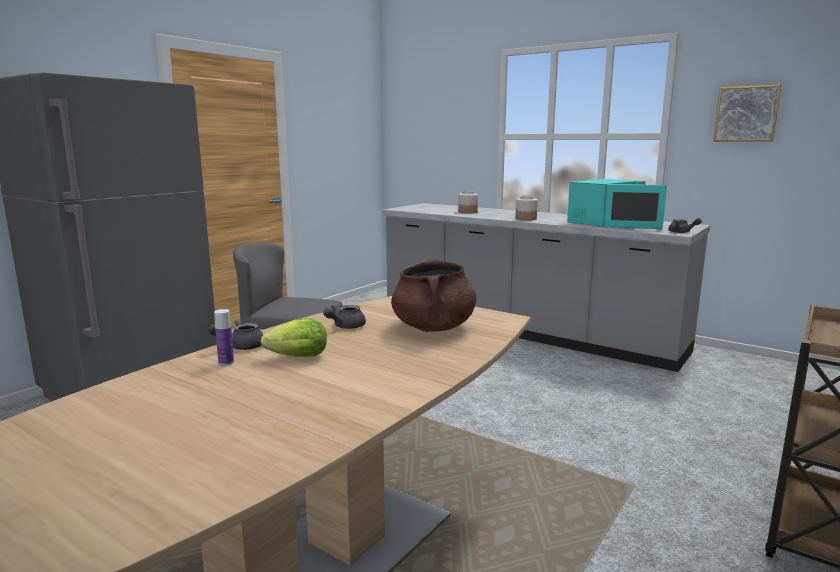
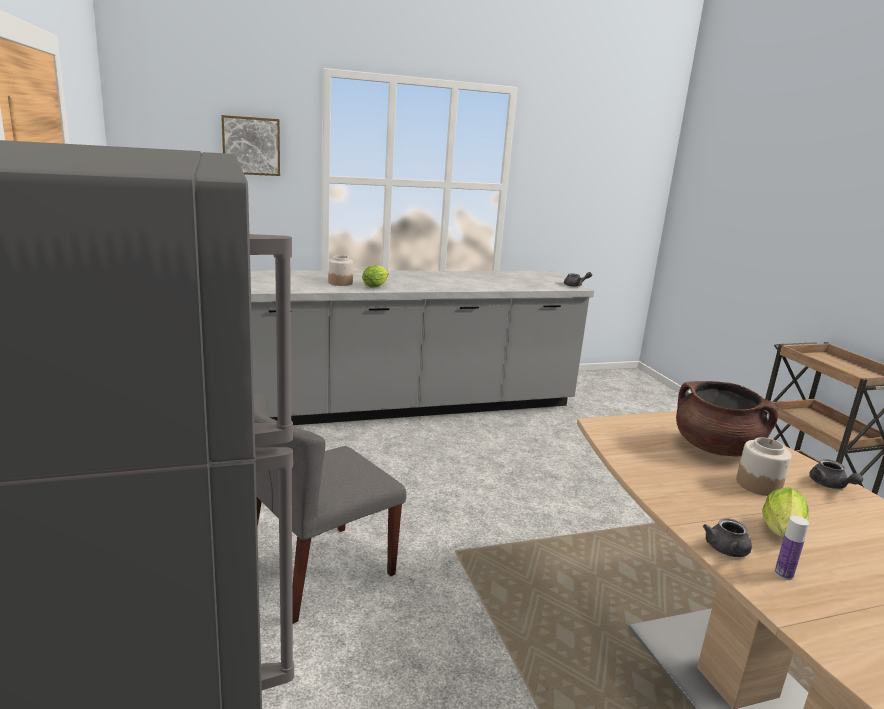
camera: 55 degrees left, 5 degrees up
(345, 327) = (686, 481): grey teapot -> grey teapot (830, 485)
(486, 215) = (376, 286): none -> lettuce
(526, 219) = (428, 286): jar -> jar (758, 484)
(606, 222) = (497, 280): turquoise microwave -> none
(746, 114) = (567, 170): picture -> picture (251, 146)

